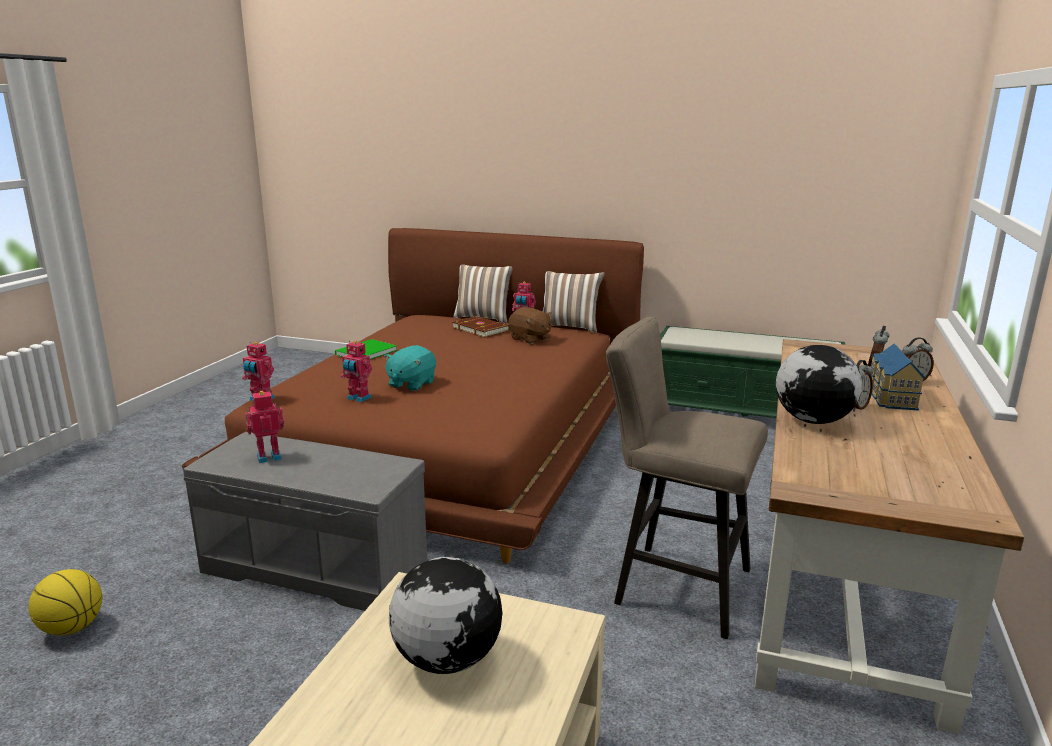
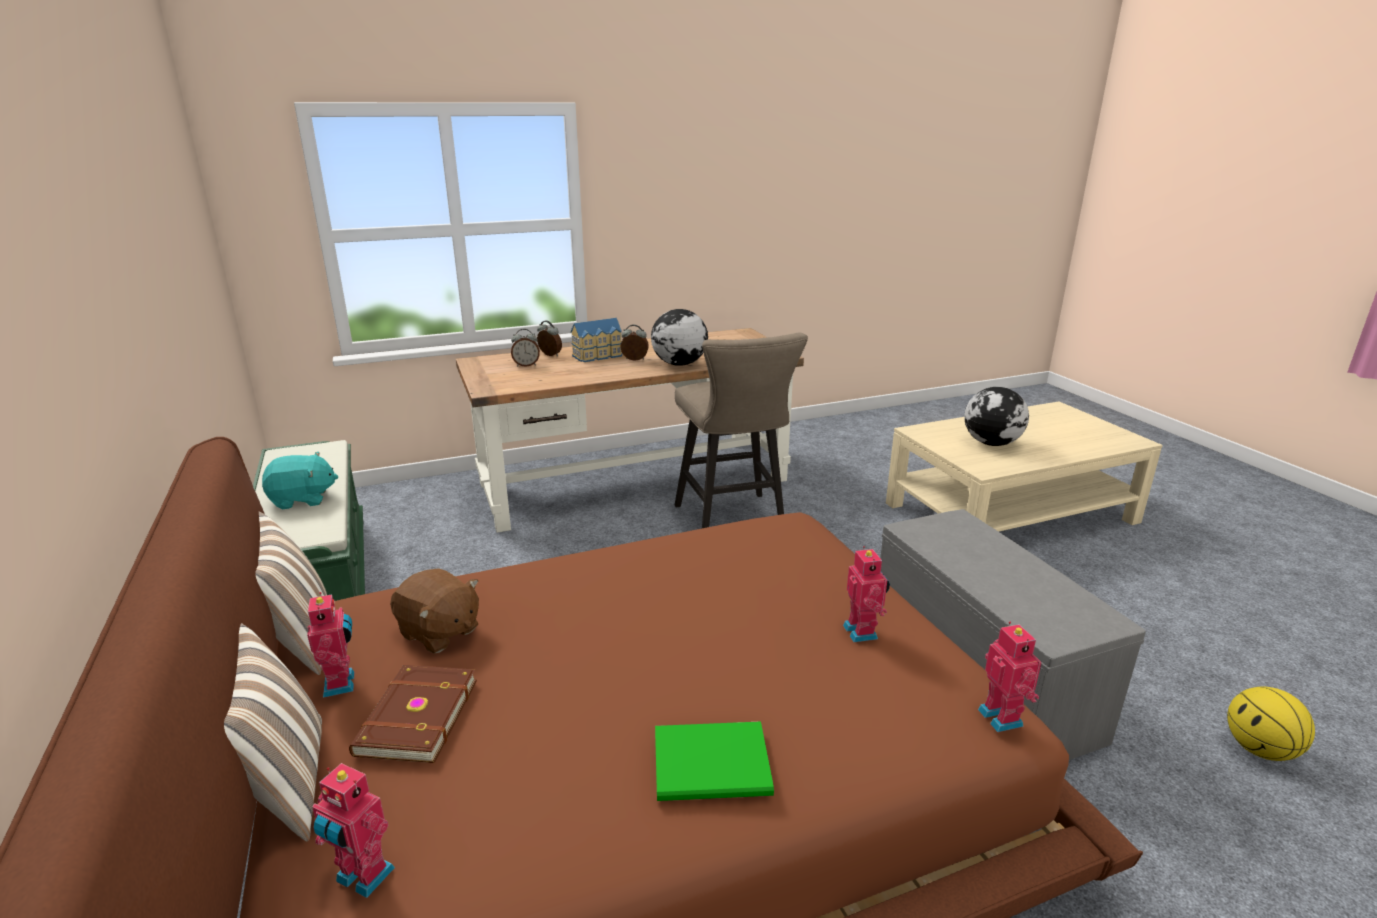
camera: 130 degrees left, 5 degrees up
(269, 456) = (1036, 597): toy robot -> toy robot (362, 877)
(411, 384) = (764, 622): turquoise plush toy -> turquoise plush toy (303, 499)
(530, 339) = (439, 632): brown plush toy -> brown plush toy turned 120 degrees clockwise

